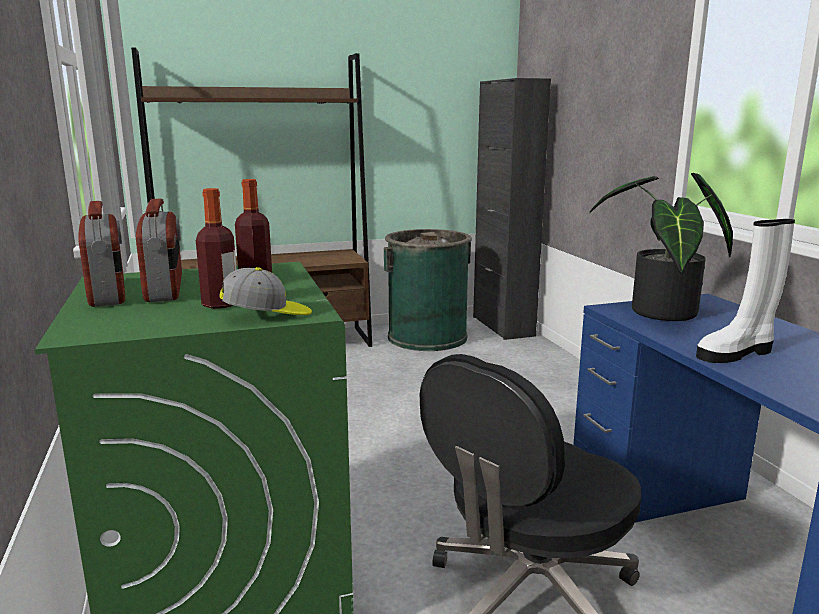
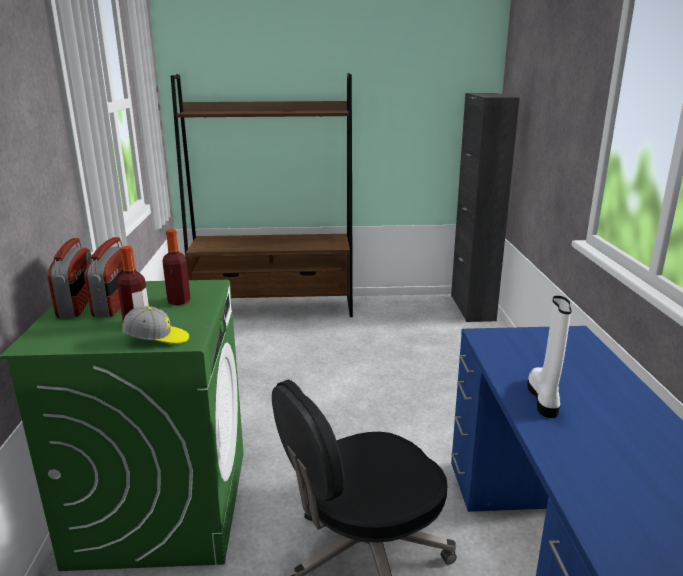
camera: 15 degrees right, 5 degrees up
(427, 337) = (402, 312): green trash can -> none
(659, 314) = (518, 346): potted plant -> none
(736, 353) = (544, 398): white boot -> white boot turned 105 degrees clockwise

